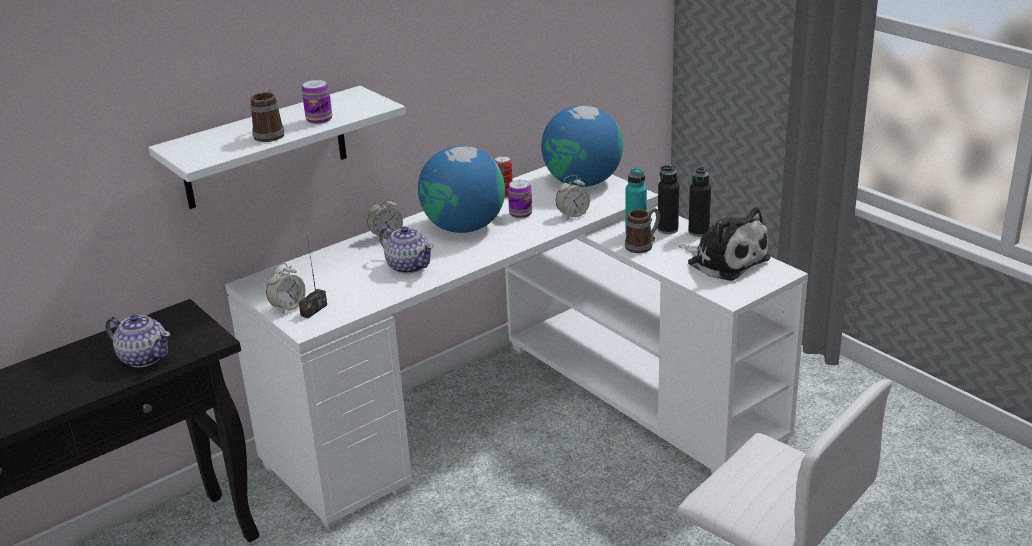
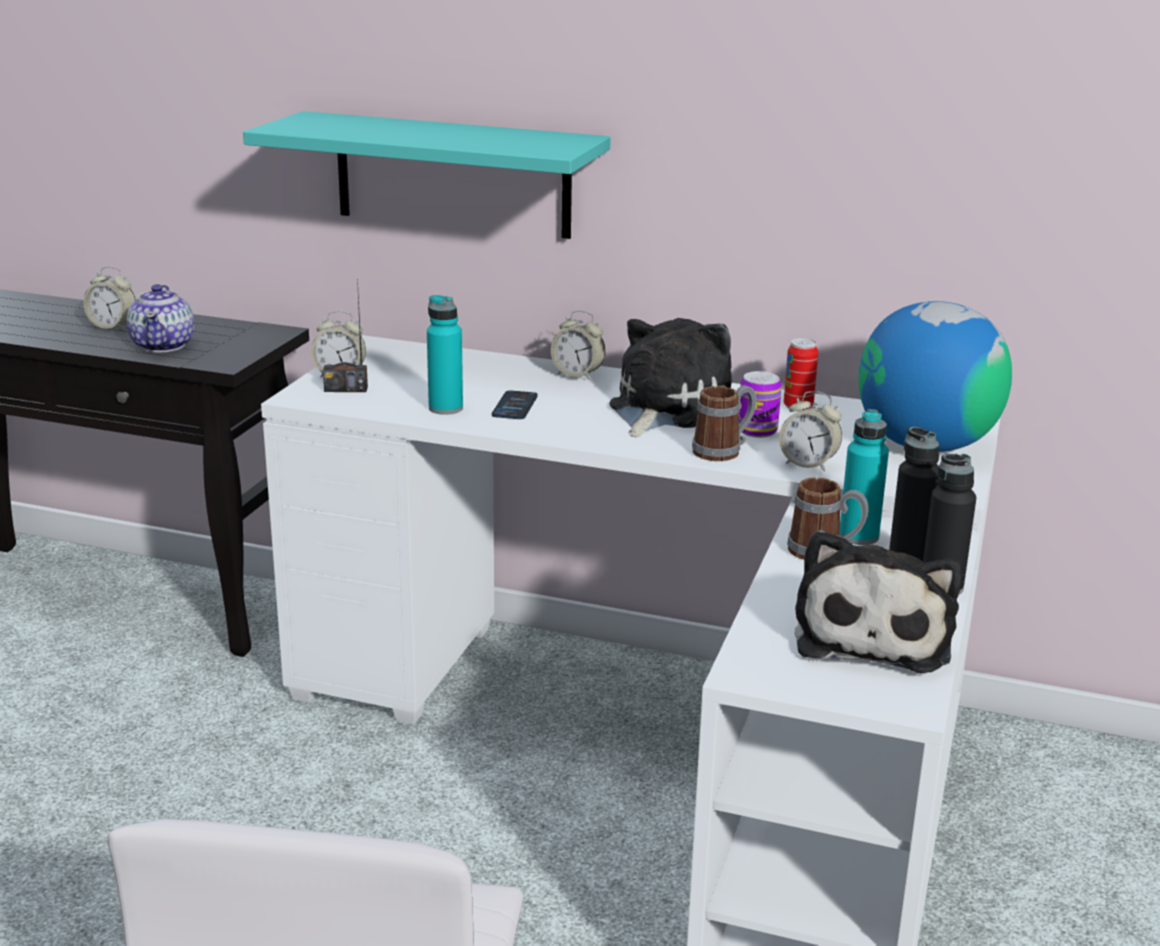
camera: 55 degrees right, 5 degrees down
(72, 372) = (112, 327): none -> alarm clock
(265, 148) = (452, 175): white shelf -> turquoise shelf
(270, 134) = (394, 134): mug -> mug (724, 450)
(319, 119) = (466, 141): can -> none
(385, 286) = (445, 408): none -> turquoise bottle
(408, 266) = (515, 406): teapot -> phone
(464, 227) = (665, 408): globe -> plush toy

